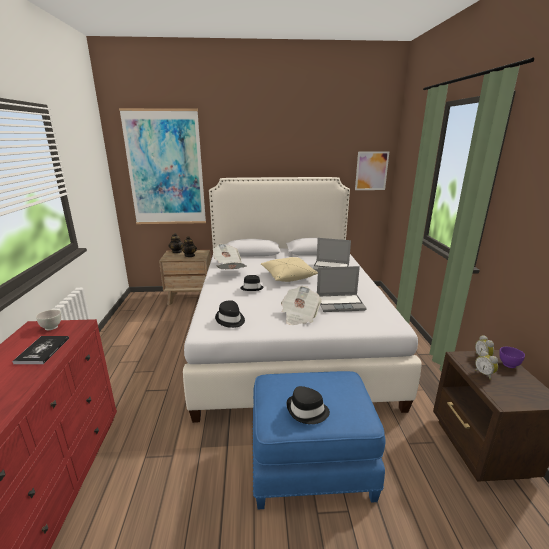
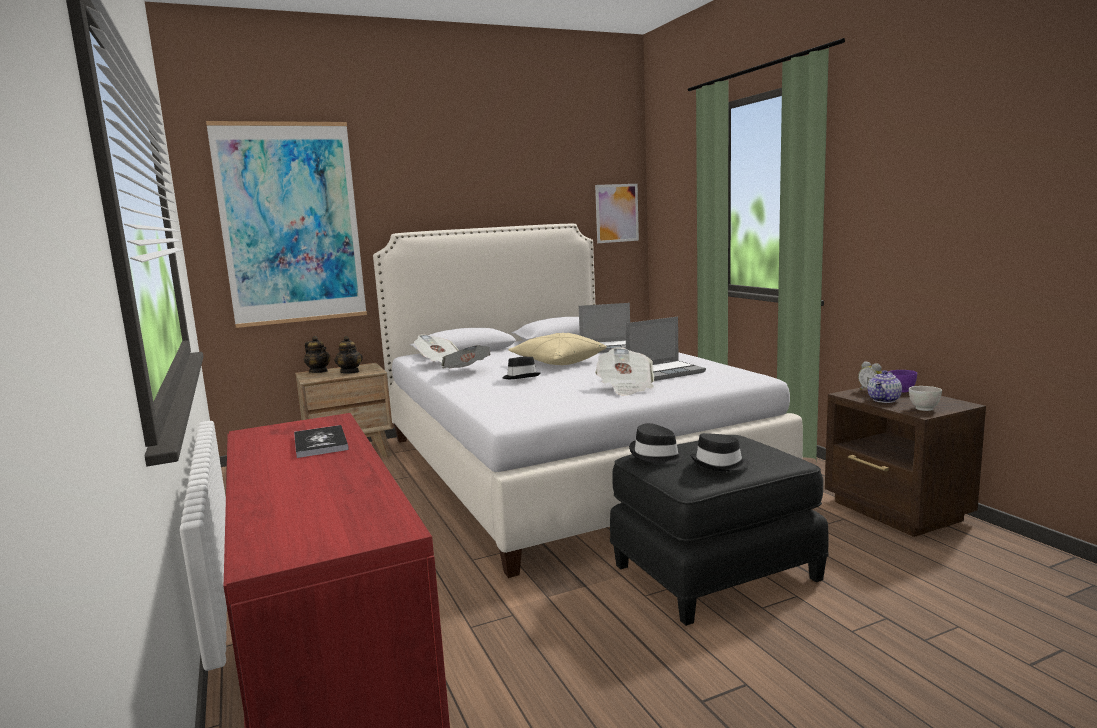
camera: 20 degrees left, 10 degrees down
(52, 327) = (289, 428): white bowl -> white bowl (924, 409)
(230, 319) = (535, 403): black hat -> black hat (656, 455)
(310, 462) = (714, 571): blue ottoman -> black ottoman
(484, 374) = (884, 400): alarm clock -> teapot

